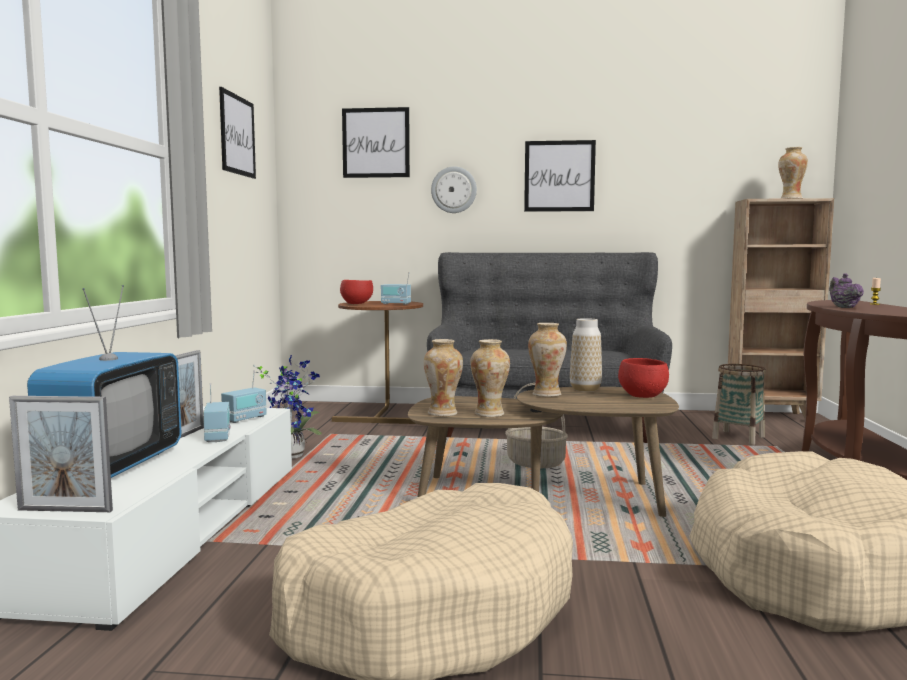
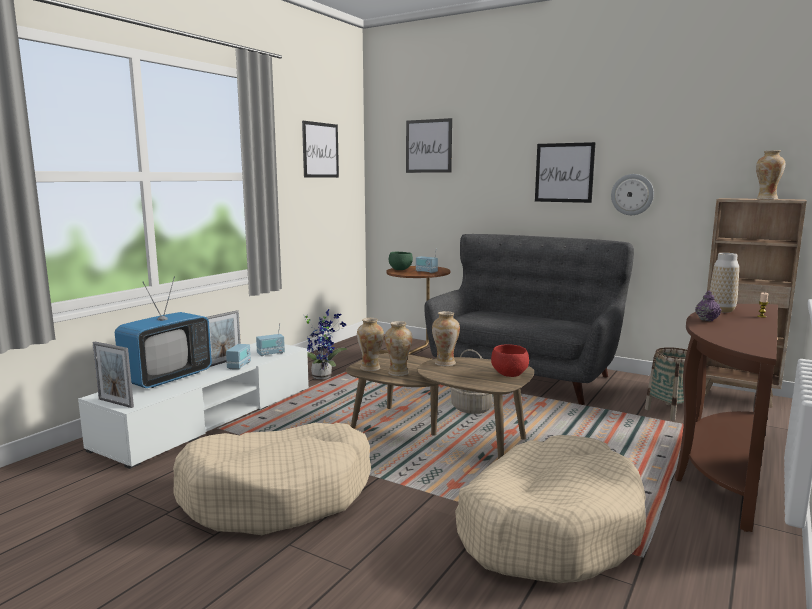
camera: 25 degrees right, 5 degrees up
(356, 304) = (400, 269): red bowl -> green bowl
(454, 190) = (482, 183): wall clock -> wall clock (632, 194)
(585, 389) = (481, 362): vase -> vase (721, 310)

